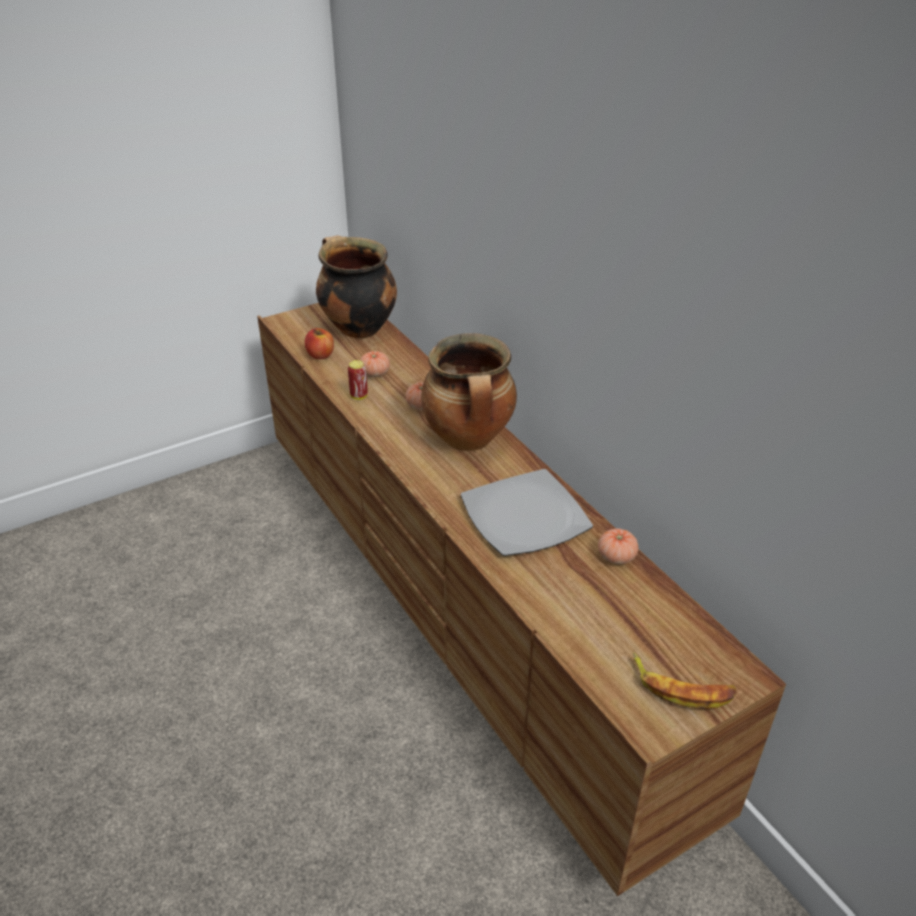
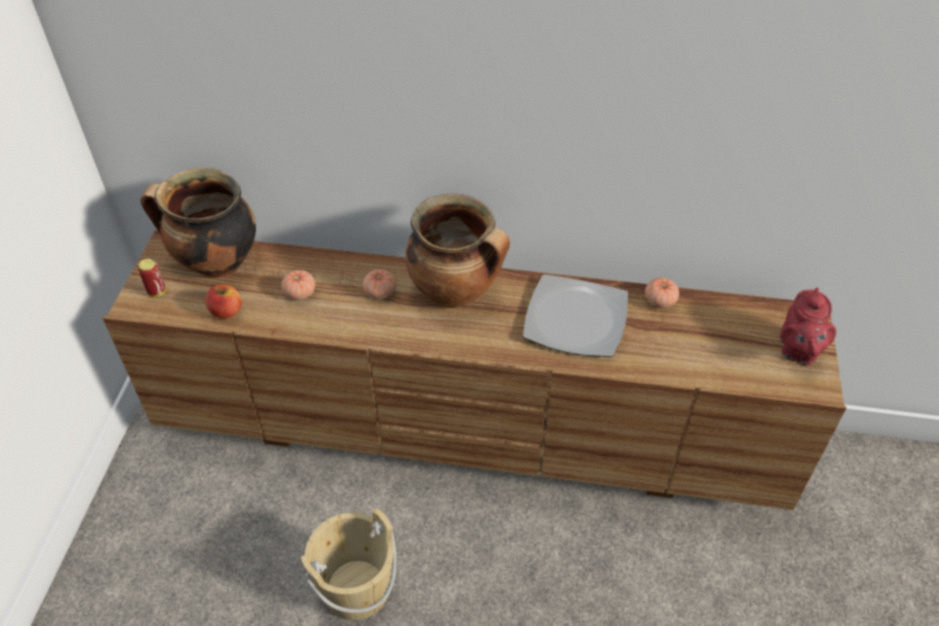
camera: 50 degrees left, 10 degrees up
(257, 634) = (356, 588): none -> beige bucket
(359, 396) = (320, 322): can -> can (157, 292)
(682, 687) = (797, 351): banana -> red teapot

